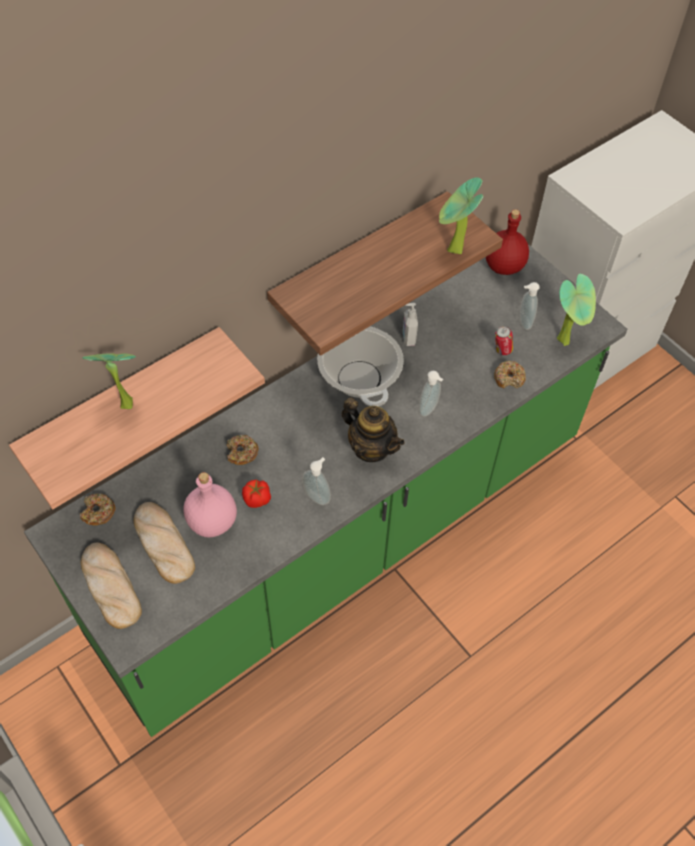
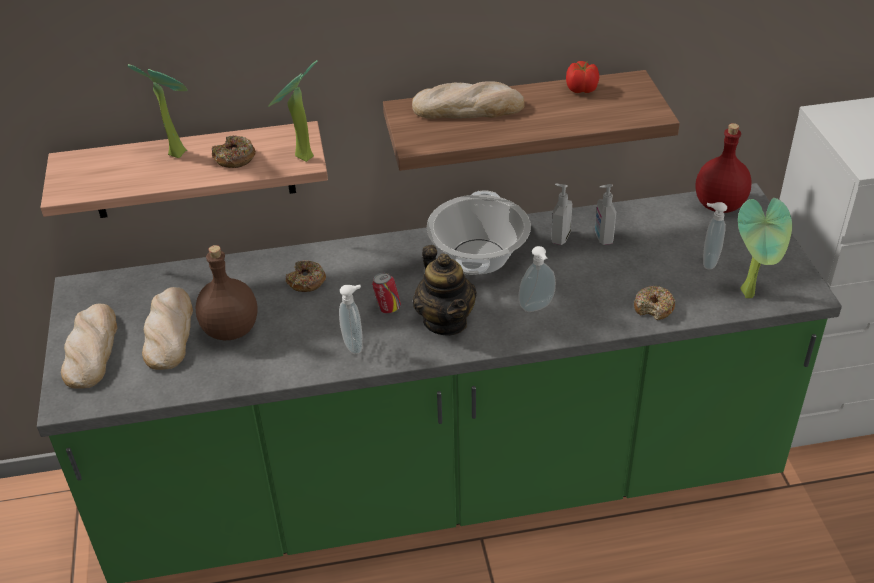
camera: 30 degrees right, 15 degrees down
(98, 512) = (131, 285): donut -> donut (235, 158)
(213, 521) = (232, 330): pink bottle -> brown bottle
(257, 499) = (290, 326): tomato -> tomato (582, 89)
(340, 276) = (468, 107): none -> bread
(439, 327) = (603, 237): none -> soap dispenser
(453, 252) = (610, 119): potted plant -> potted plant (300, 158)
(502, 350) = (663, 280): can -> can (387, 308)

